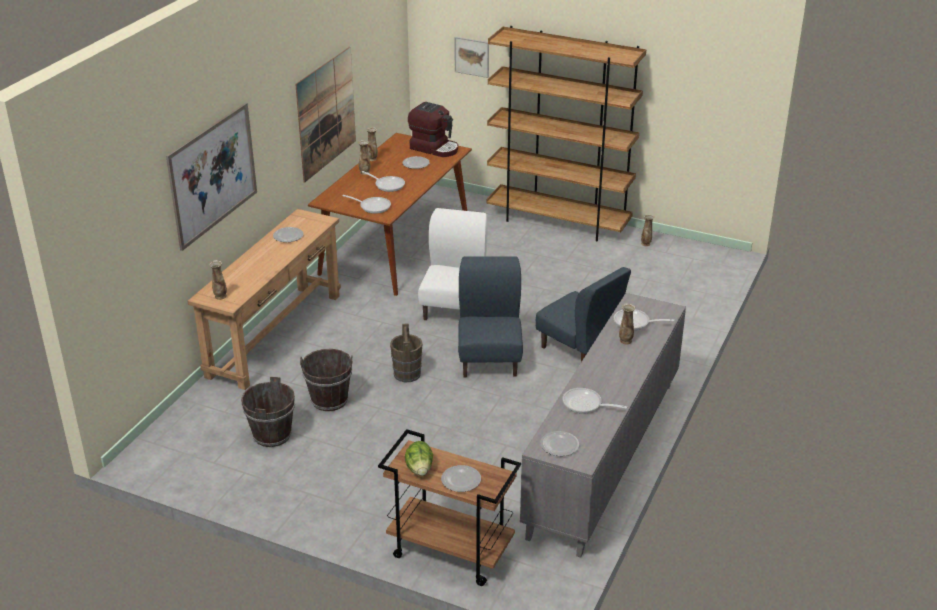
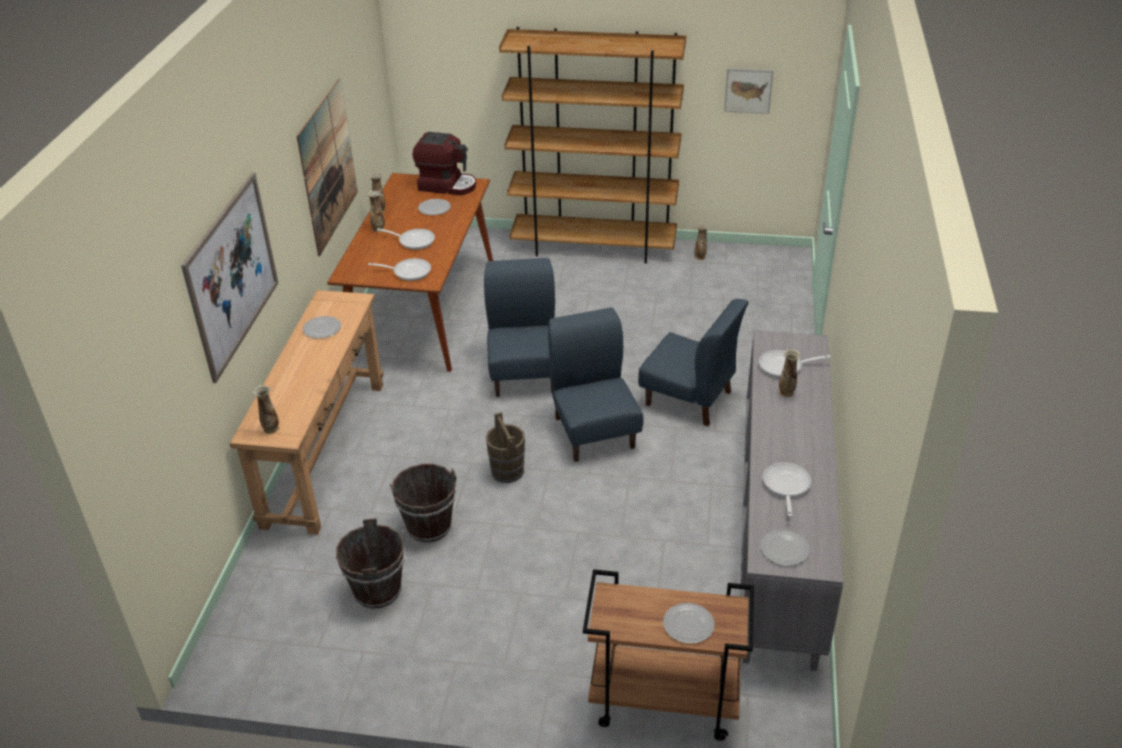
camera: 15 degrees left, 5 degrees up
(419, 469) = (631, 621): lettuce -> none
(454, 307) = (524, 373): white chair -> blue chair
(472, 57) = (469, 70): picture -> picture (748, 90)
(585, 404) = (785, 486): frying pan -> frying pan turned 90 degrees clockwise

